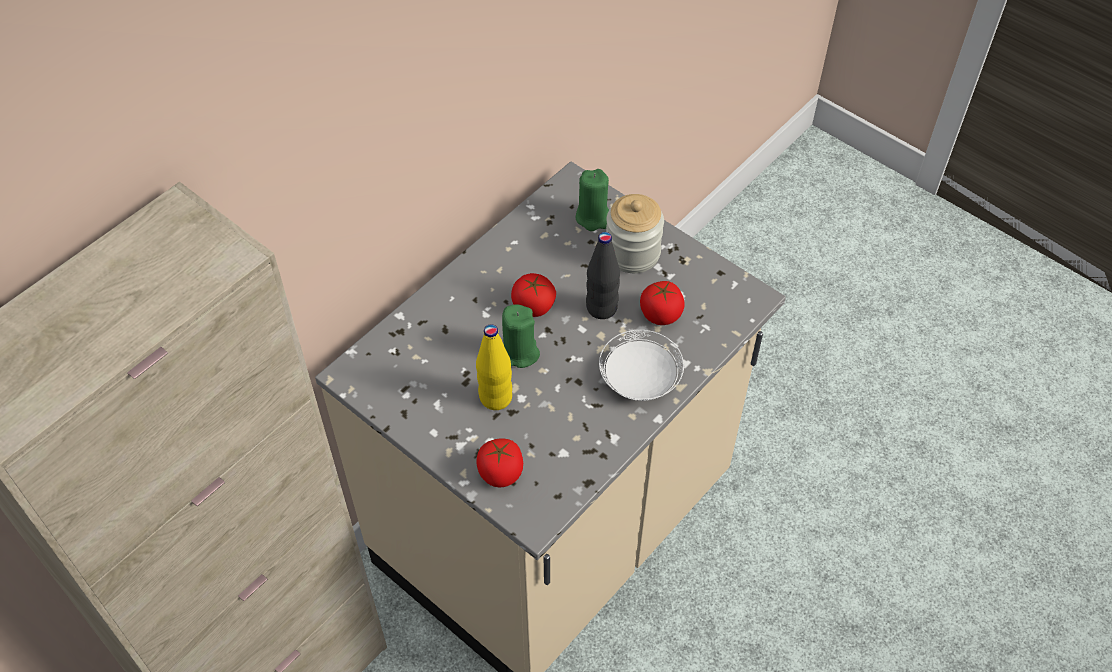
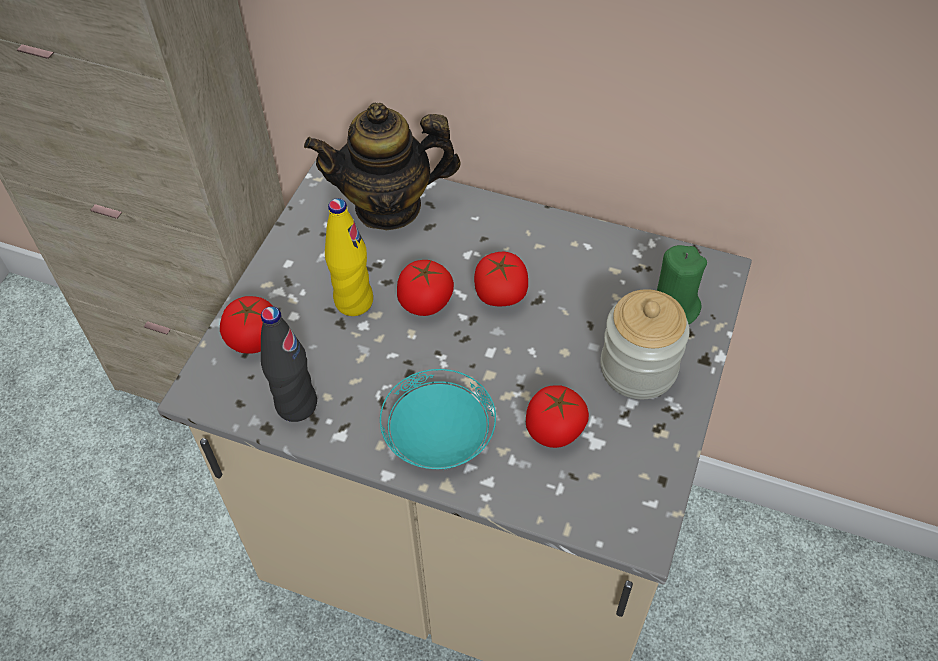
camera: 70 degrees right, 0 degrees up
(409, 349) = (388, 206): none -> teapot
(518, 353) = (425, 302): green candle -> tomato
(601, 308) = (531, 362): black bottle -> black bottle (296, 405)
(639, 379) = (438, 436): white plate -> turquoise plate

